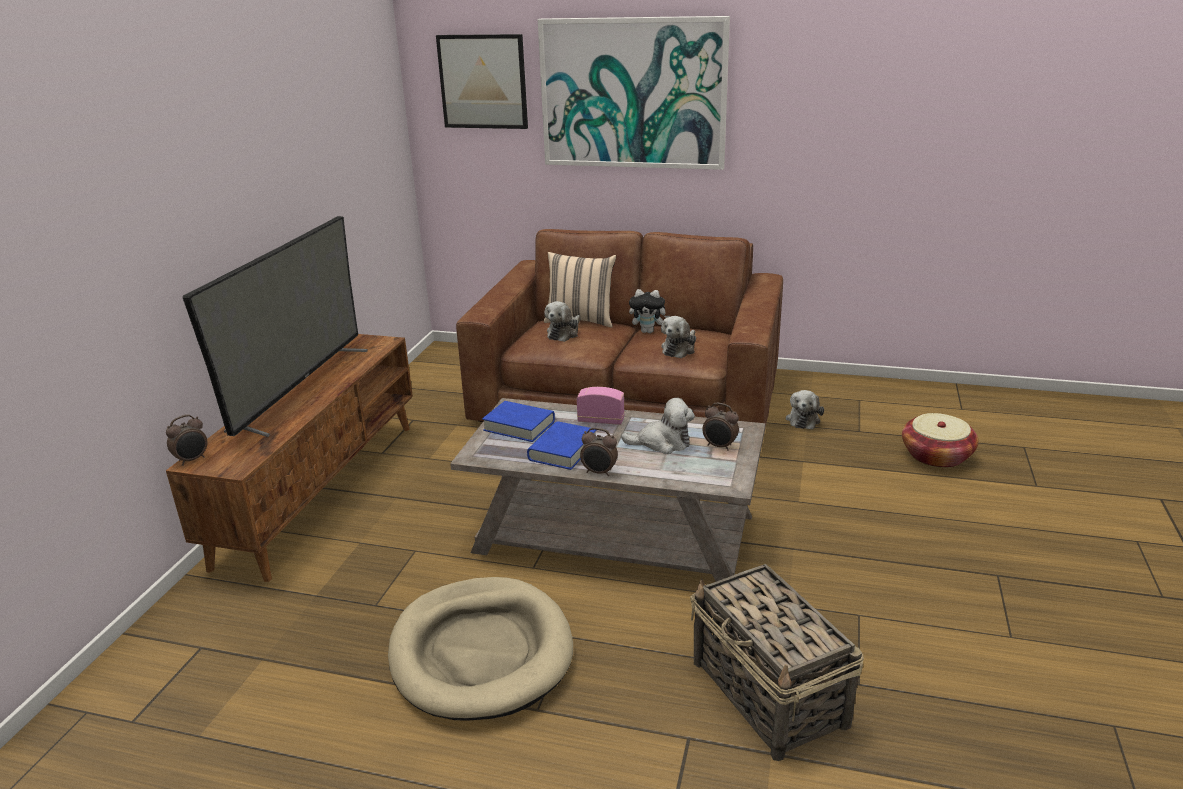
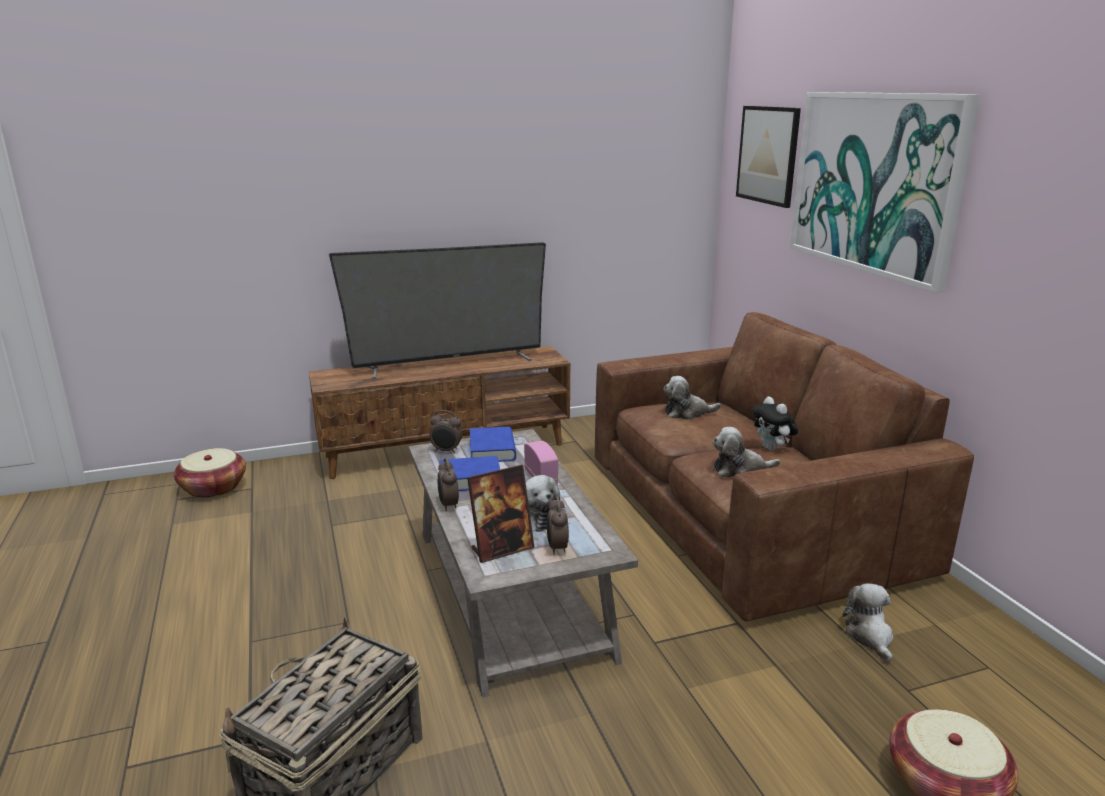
camera: 55 degrees right, 5 degrees down
(150, 681) = (213, 488): none -> basket
(192, 460) = (326, 372): alarm clock -> alarm clock (446, 451)
(481, 652) = (304, 589): beige dog bed -> none
(581, 320) = (740, 414): beige pillow -> none
(699, 468) = (502, 549): none -> picture frame
(803, 419) = (869, 636): plush toy -> plush toy turned 105 degrees clockwise

